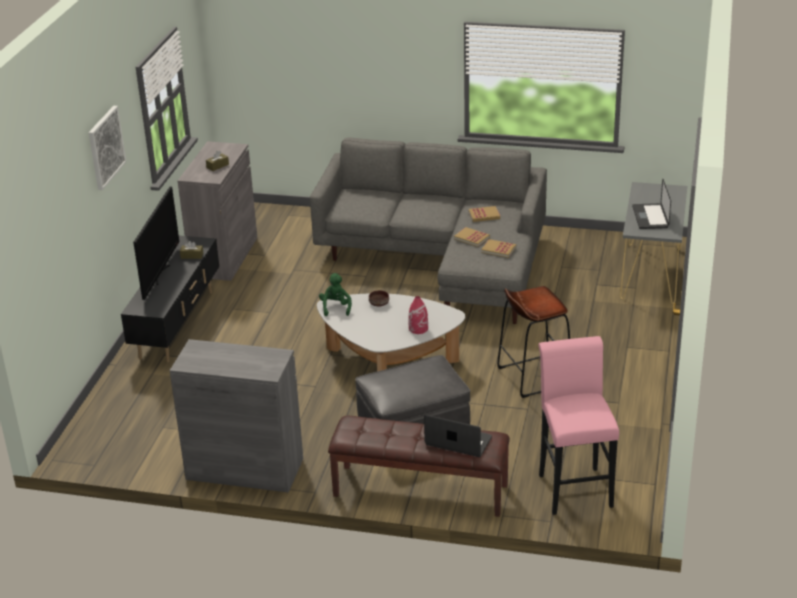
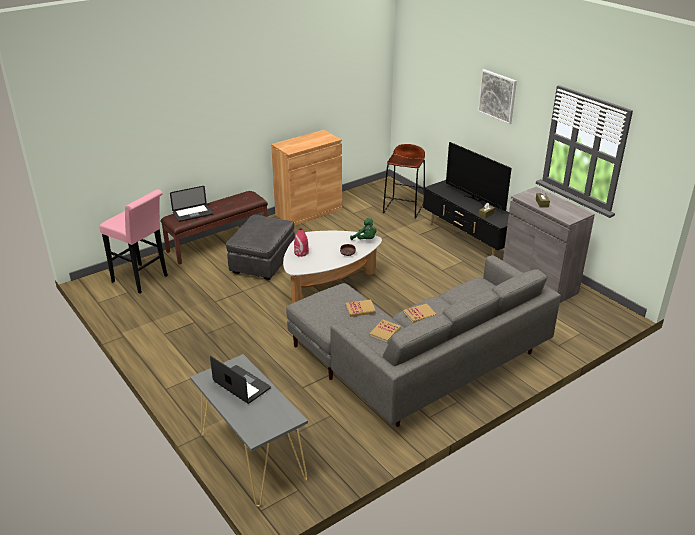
camera: 130 degrees right, 0 degrees up
(245, 469) = (309, 212): grey cabinet -> brown cabinet
(498, 250) = (328, 311): book -> book (419, 314)
(534, 376) = (235, 321): brown stool -> brown stool (404, 208)

